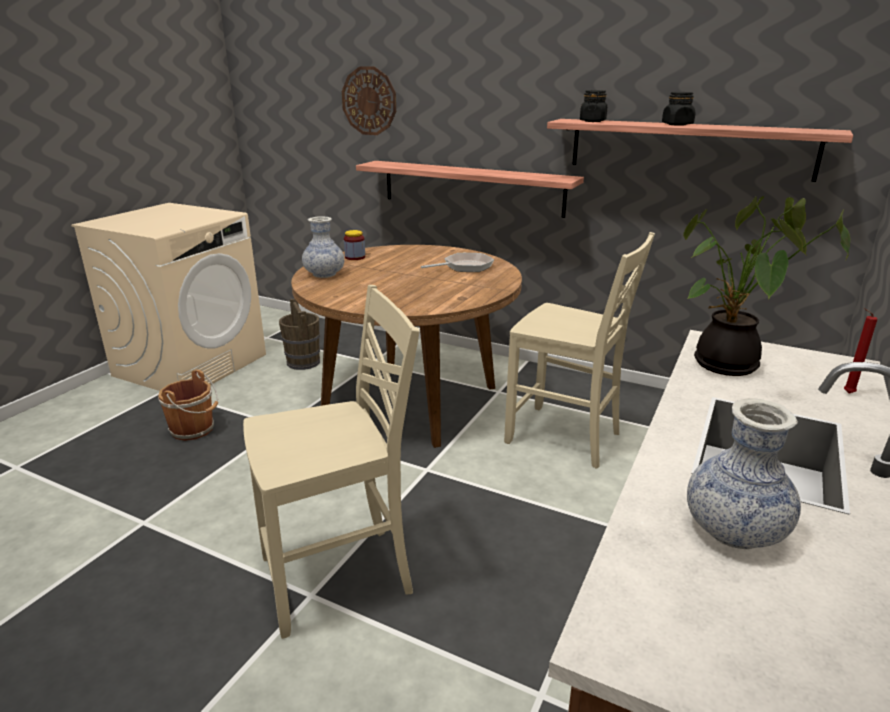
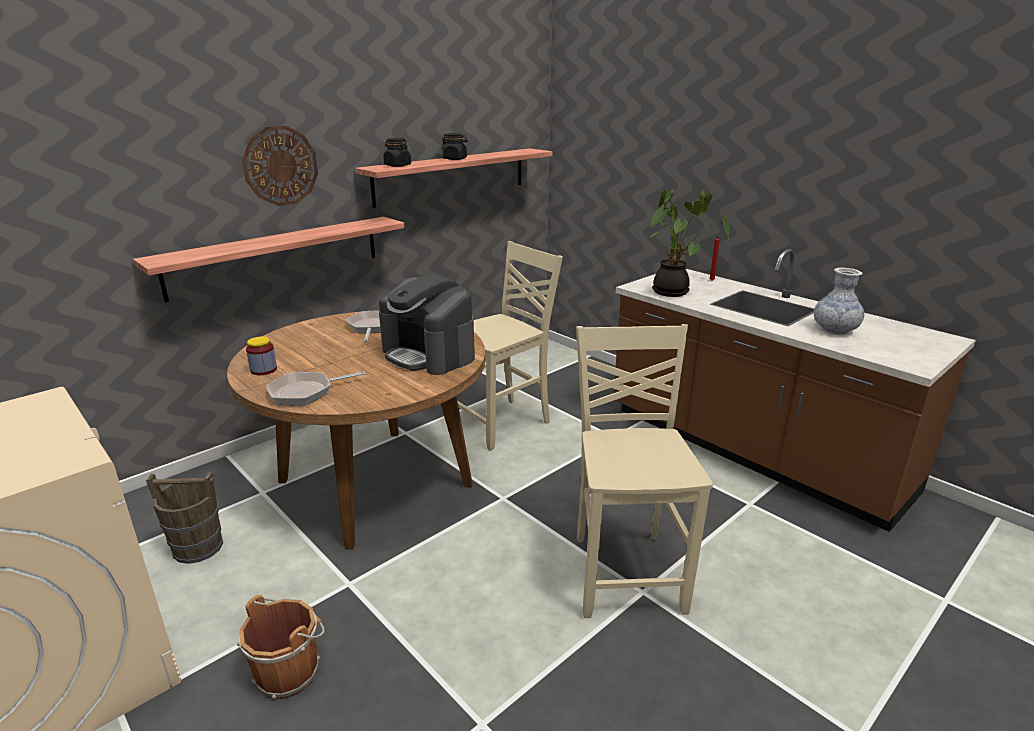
camera: 70 degrees left, 0 degrees up
(324, 274) = (306, 392): vase -> frying pan
(369, 101) = (106, 181): wall clock -> wall clock (281, 166)
(424, 294) = (429, 354): none -> coffee machine

